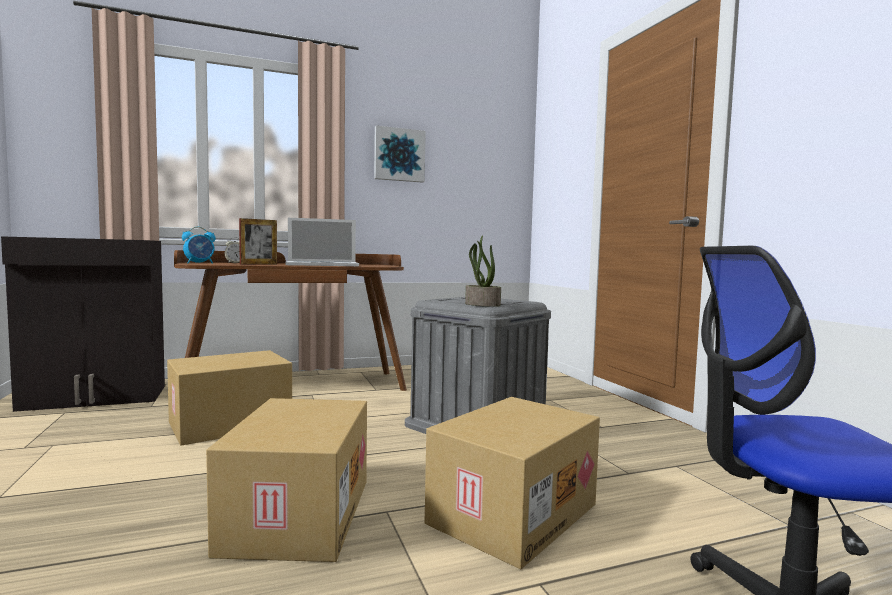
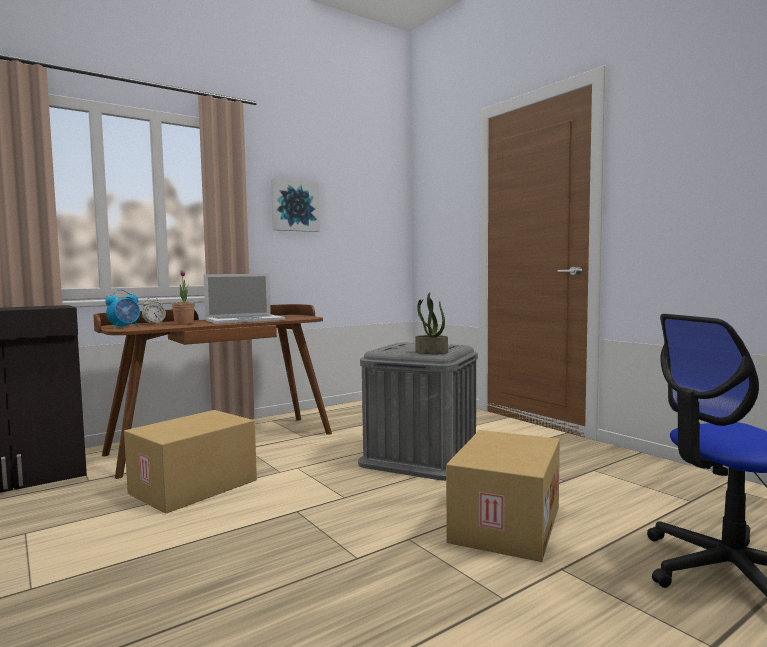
camera: 15 degrees left, 0 degrees up
(258, 264) = (184, 324): picture frame -> potted plant
(296, 514) = (337, 554): cardboard box -> none

